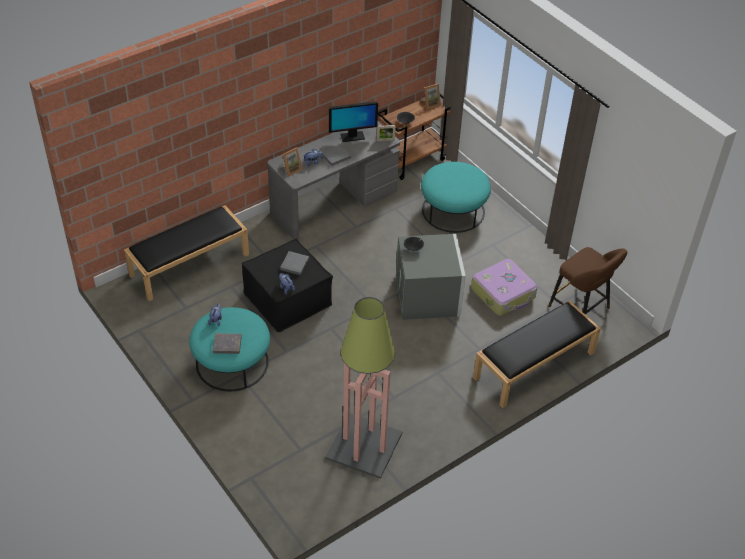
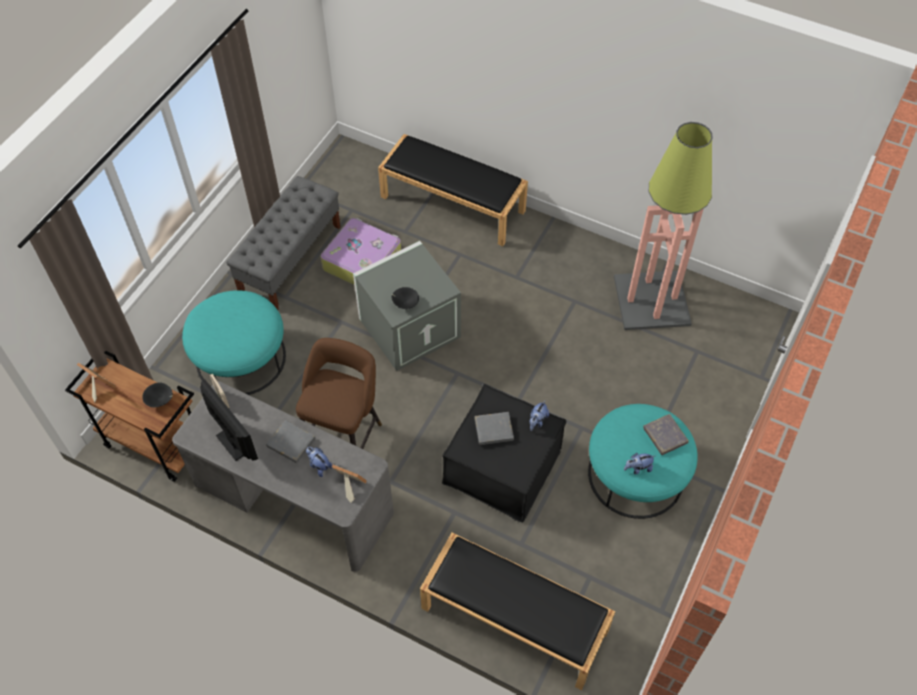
camera: 115 degrees left, 10 degrees up
(525, 257) = (290, 259): none -> grey bench
(581, 309) = (347, 189): brown stool -> brown stool (344, 434)

